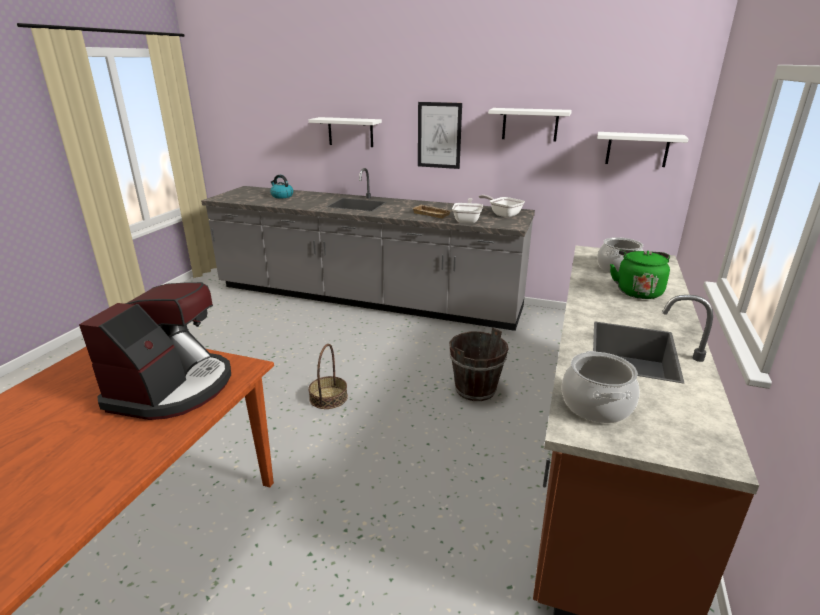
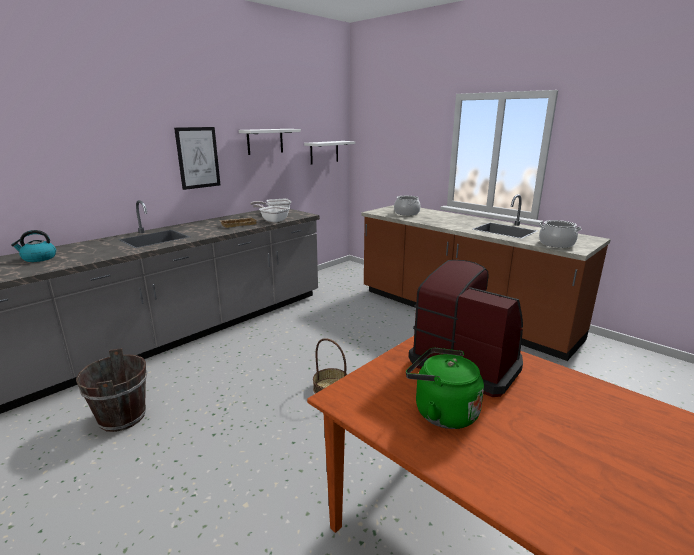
camera: 65 degrees left, 5 degrees down
(350, 132) = (99, 165): white shelf -> none
(475, 390) = (371, 327): brown bucket -> brown bucket (123, 417)
(637, 291) = (440, 217): green kettle -> green kettle (441, 412)

